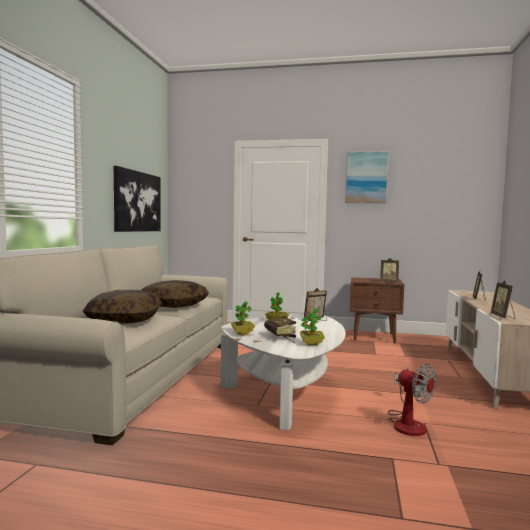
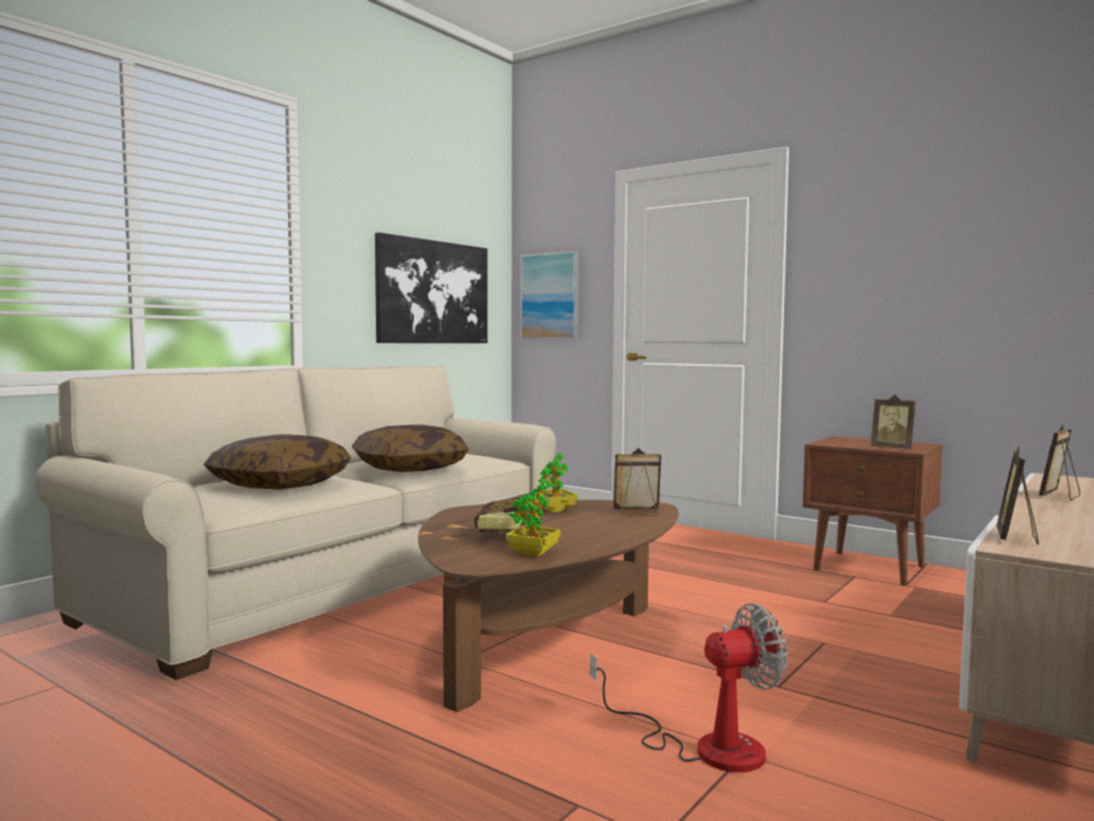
camera: 25 degrees right, 0 degrees up
(242, 333) = (452, 523): potted plant -> none
(287, 391) = (546, 645): white coffee table -> brown coffee table
(366, 177) = (869, 221): picture -> picture (550, 296)
(407, 423) = (705, 746): fan -> fan turned 90 degrees counterclockwise

